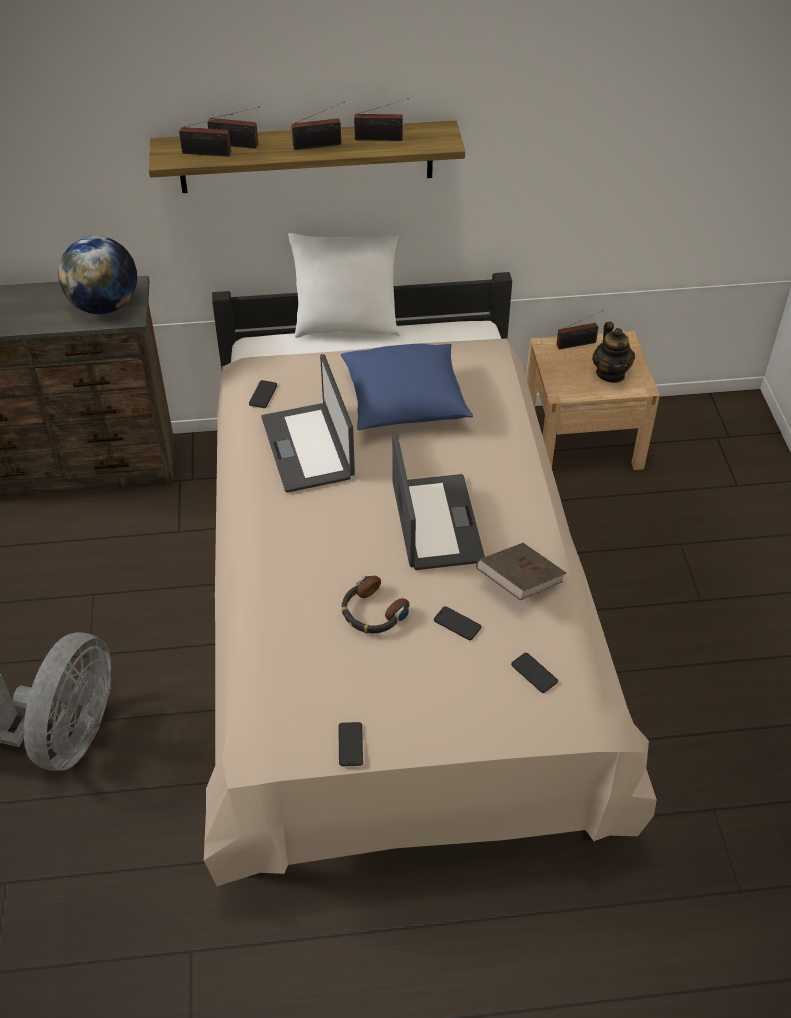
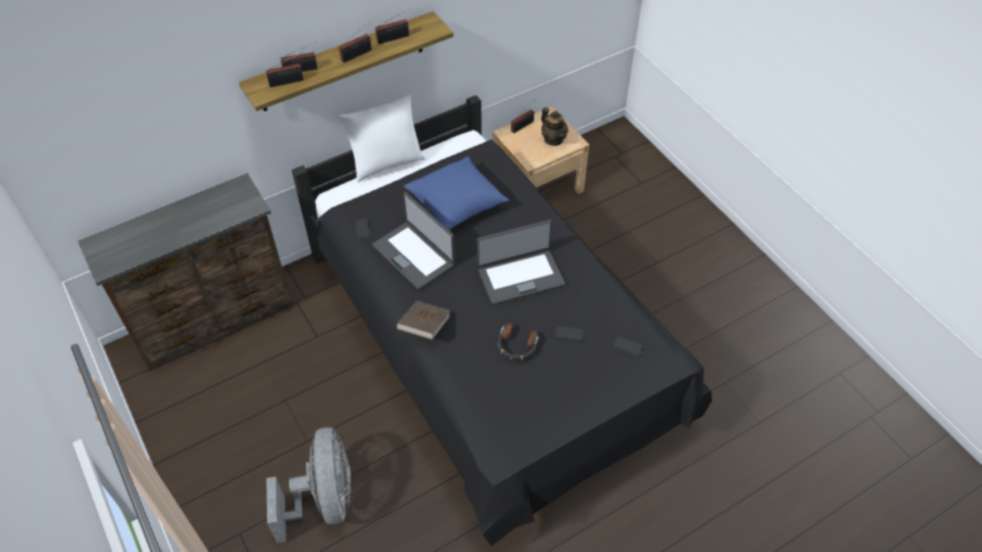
camera: 25 degrees left, 5 degrees up
(105, 306) = (232, 205): globe -> none
(350, 744) = (551, 430): phone -> none
(393, 626) = (490, 346): beige bed -> black bed
(435, 523) = (520, 276): laptop -> laptop turned 105 degrees clockwise
(519, 583) = (589, 295): brown book -> brown book (424, 327)

